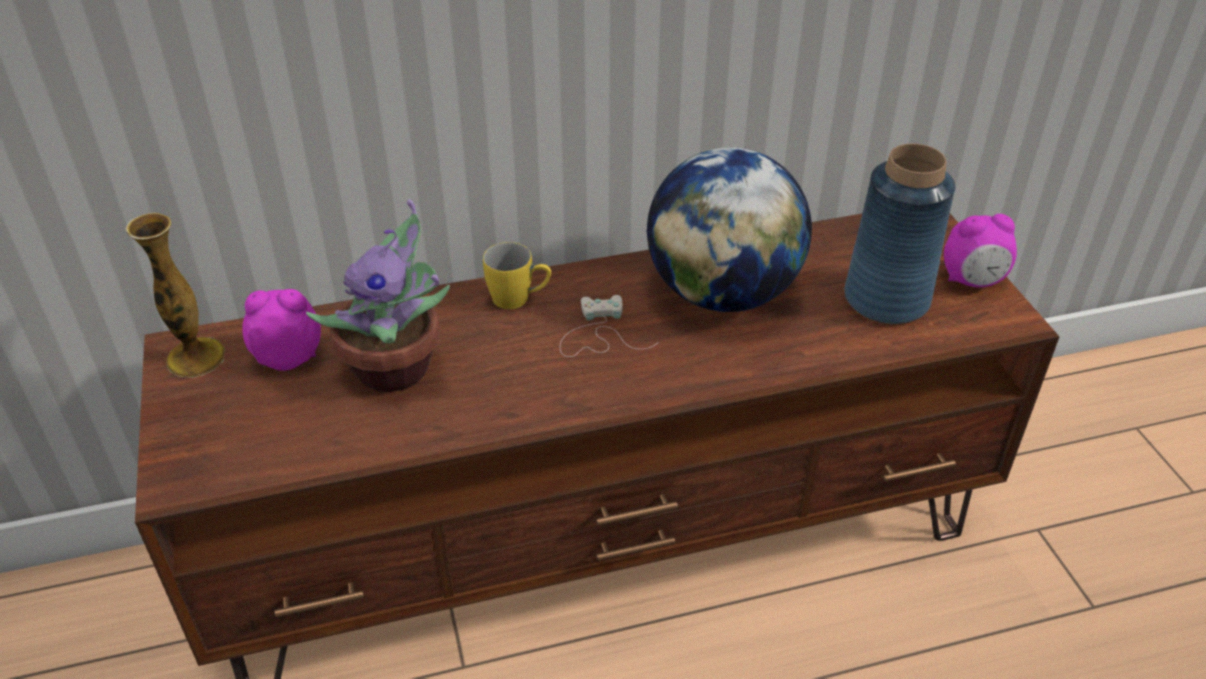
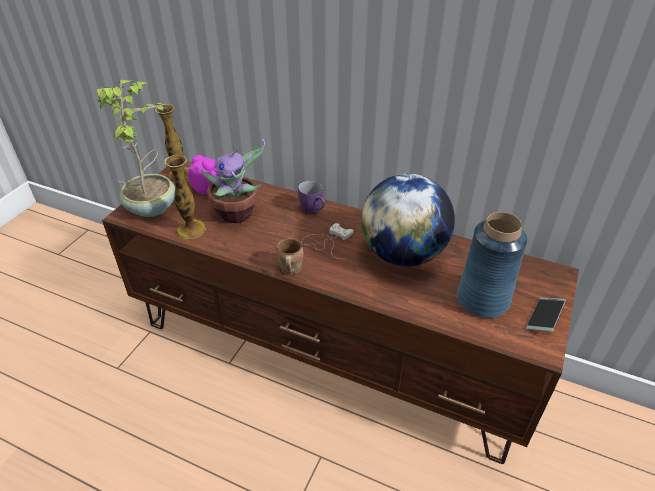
camera: 40 degrees right, 0 degrees up
(216, 441) = (153, 207): none -> potted plant
(345, 438) = (191, 229): none -> vase
(519, 299) = (314, 211): yellow mug -> purple mug
(593, 406) = (289, 269): none -> brown mug
(972, 281) = (544, 318): alarm clock -> phone

